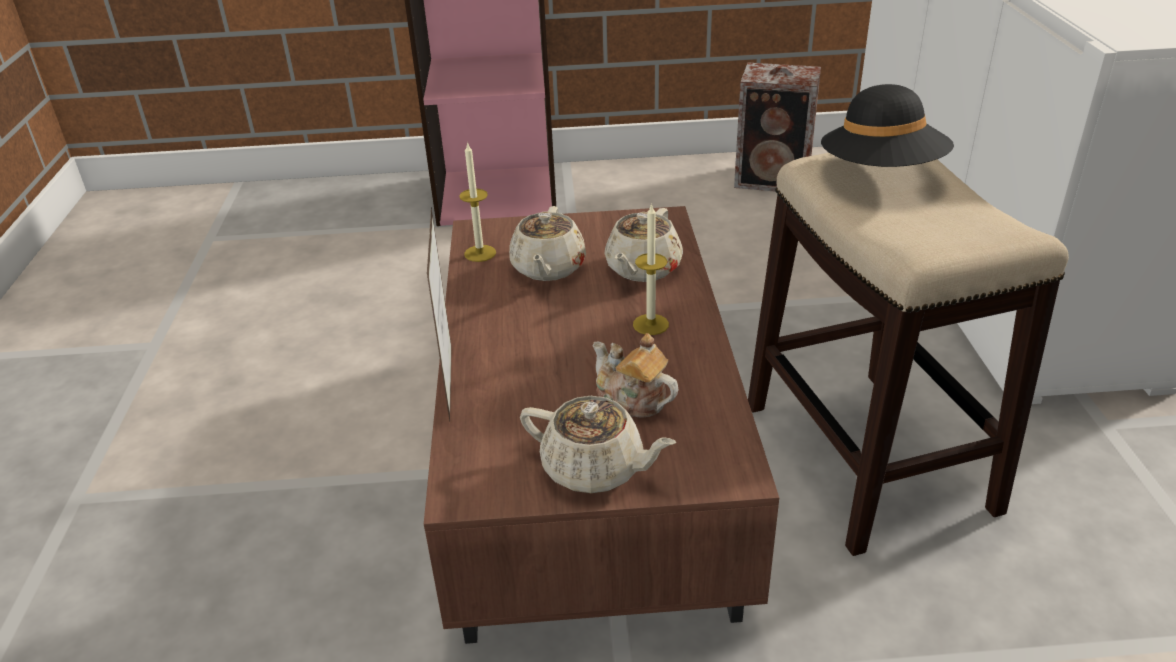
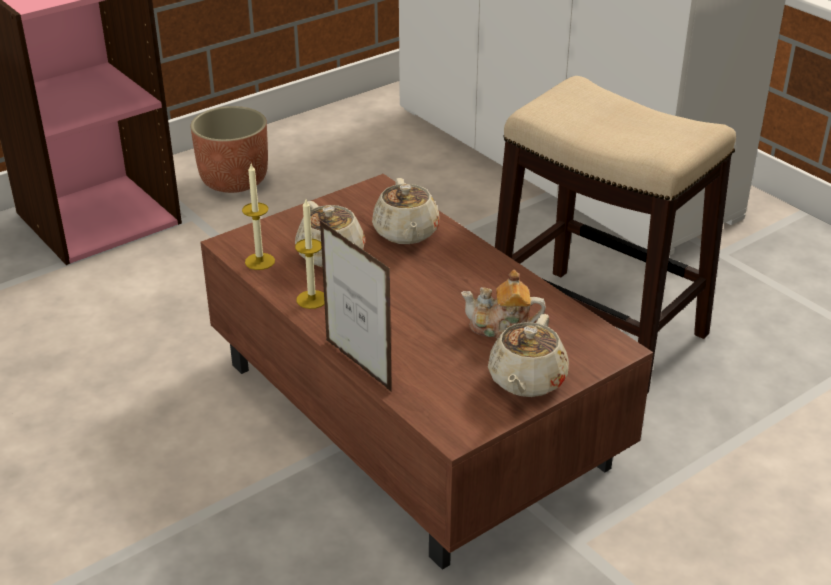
camera: 35 degrees left, 0 degrees up
(595, 469) = (526, 381): beige teapot -> beige teapot turned 120 degrees clockwise
(634, 194) = (233, 180): none -> planter
(650, 324) = (457, 272): candle -> candle (312, 299)
(774, 180) = (345, 134): speaker -> none
(882, 172) = (585, 106): black hat -> none

